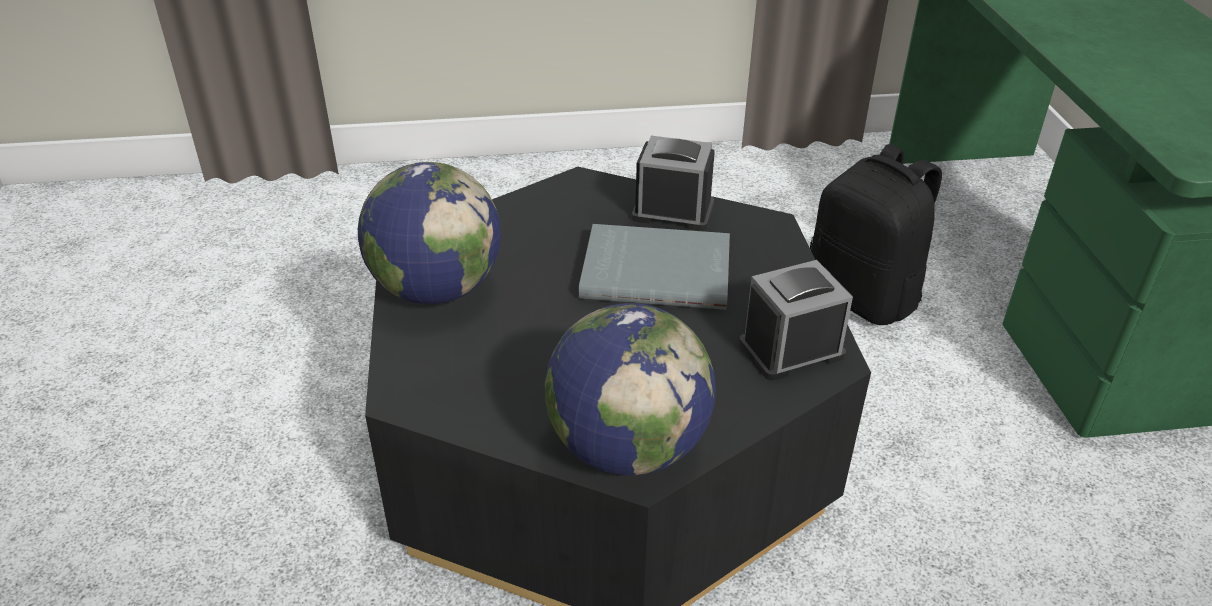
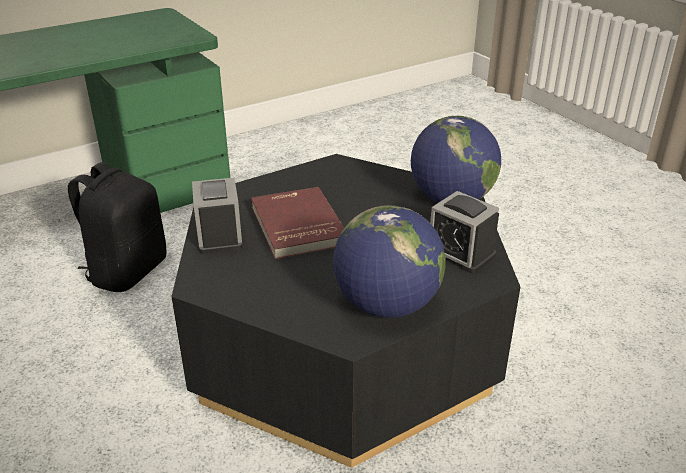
camera: 115 degrees left, 5 degrees down
(656, 270) = (296, 226): grey book -> red book
(791, 350) = (337, 173): alarm clock -> alarm clock (460, 253)

